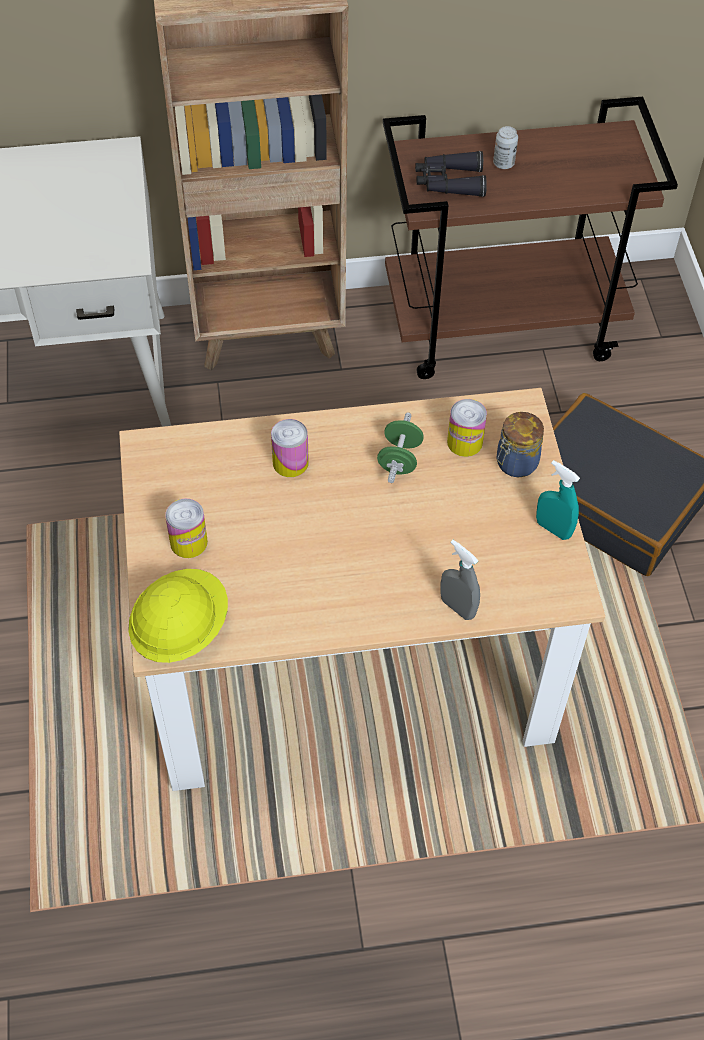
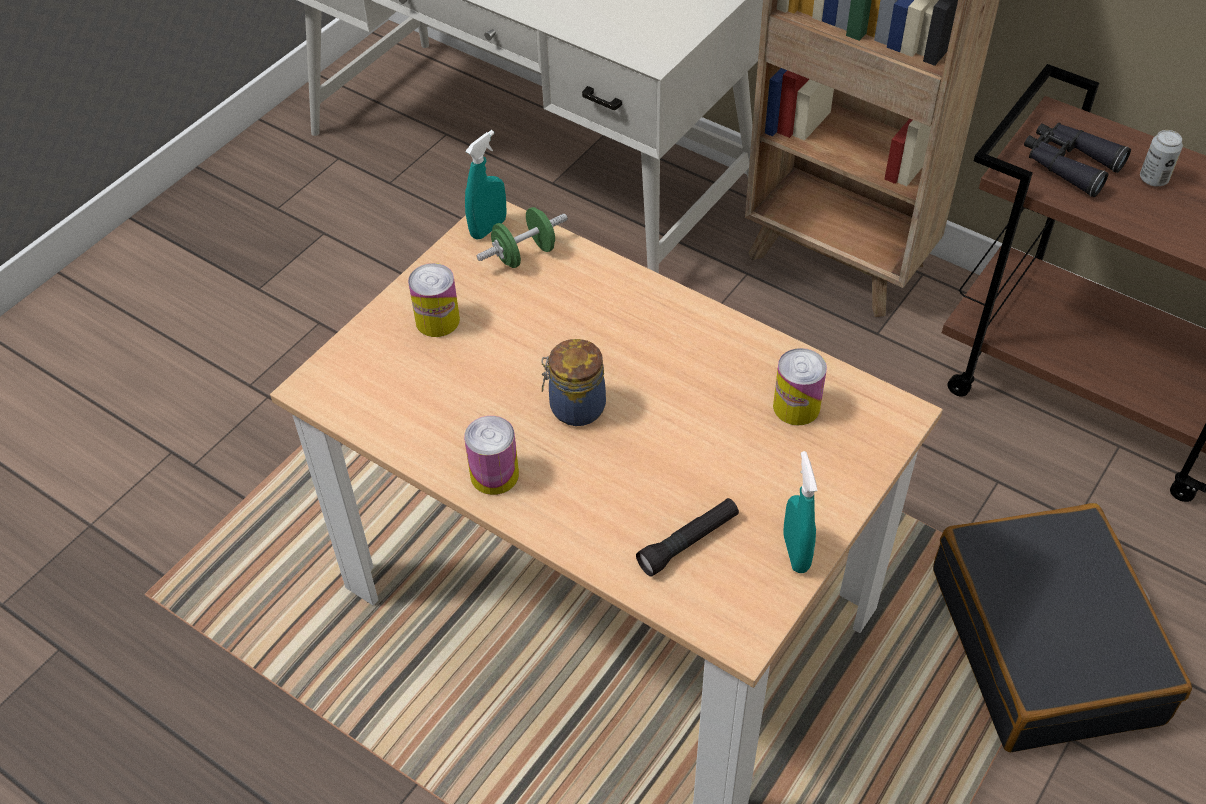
camera: 45 degrees right, 5 degrees down
(148, 456) = (488, 228): none -> turquoise spray bottle
(180, 629) = (345, 387): yellow hard hat -> none
(290, 462) = (604, 313): can -> can (494, 475)
(399, 459) = (711, 379): green dumbbell -> green dumbbell (524, 254)
(457, 607) = (609, 554): grey spray bottle -> none
(492, 567) = (688, 542): none -> black flashlight
(515, 464) = (827, 462): jar -> jar (575, 407)

